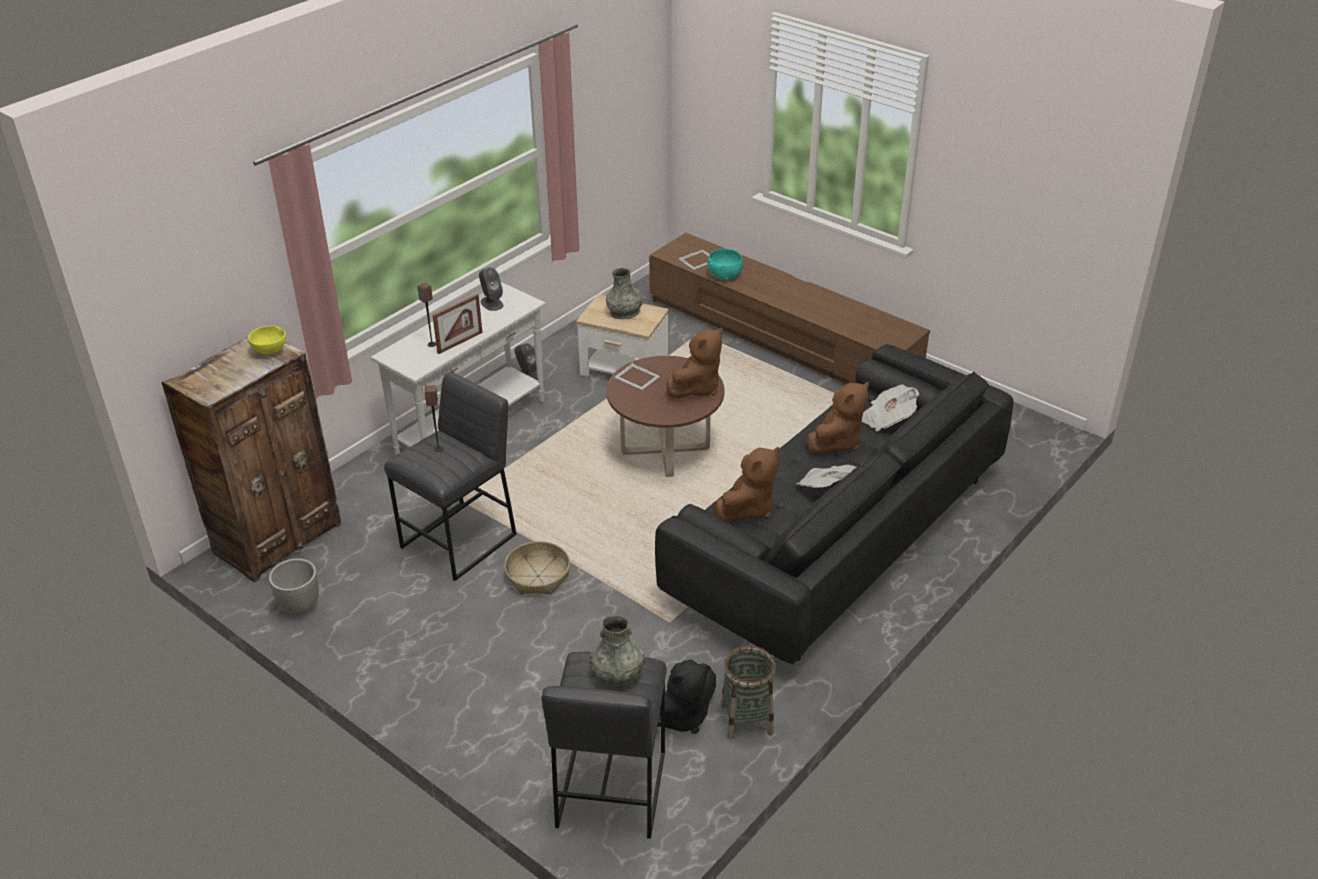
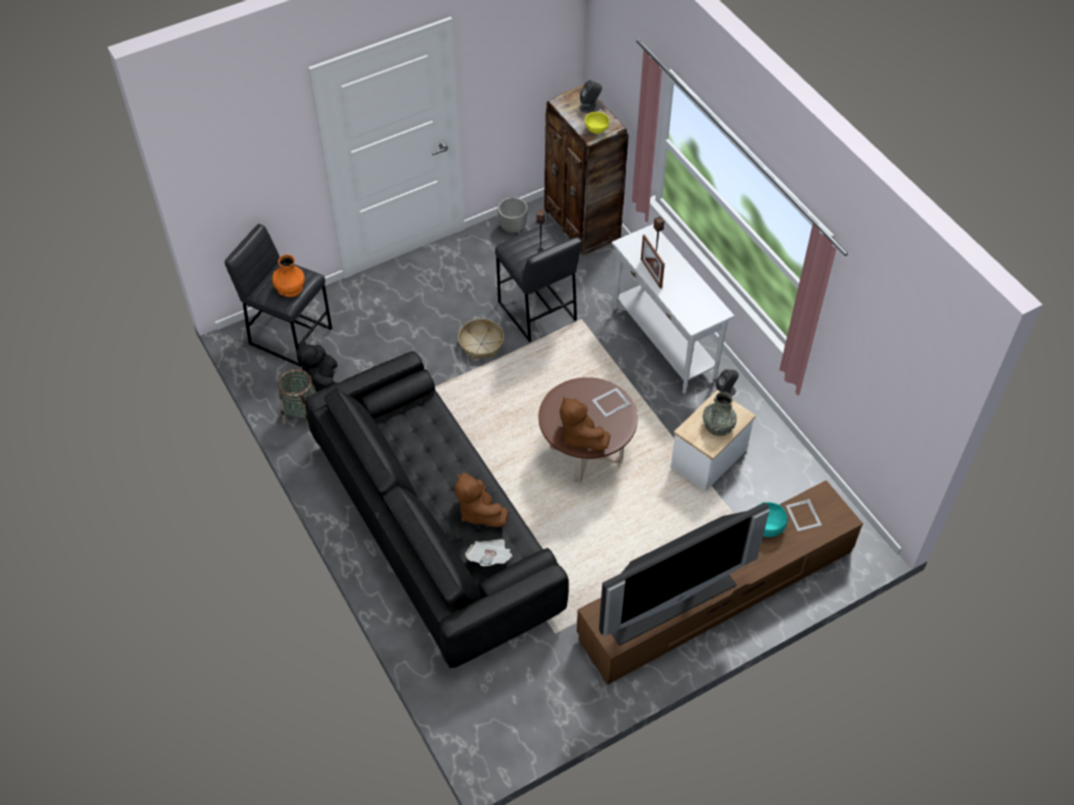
camera: 110 degrees right, 15 degrees up
(491, 303) = (701, 302): grey speaker -> grey speaker (590, 107)
(617, 673) = (290, 287): grey vase -> orange vase
(748, 508) = (431, 428): brown plush toy -> none
(824, 487) = (430, 482): newspaper -> none
(842, 312) = (667, 598): none -> television

